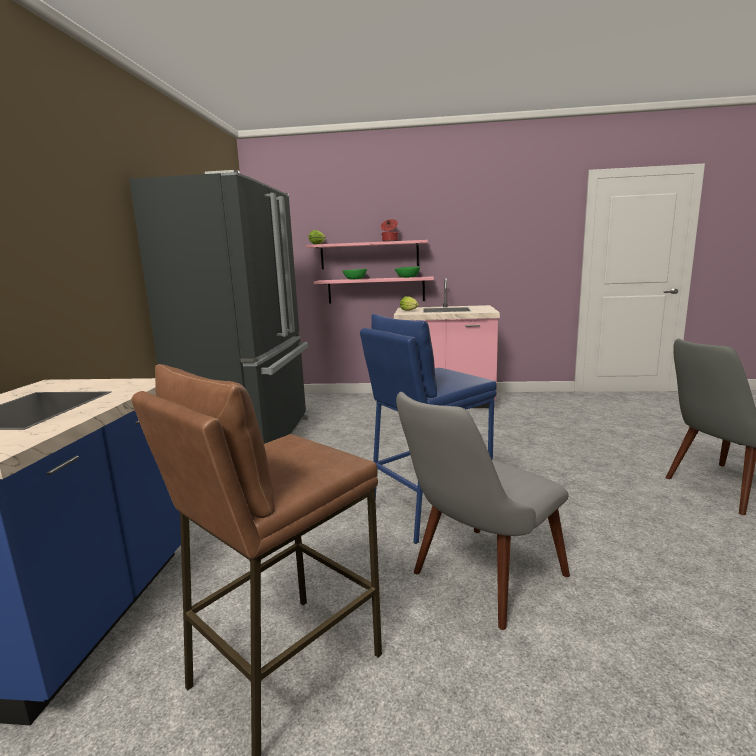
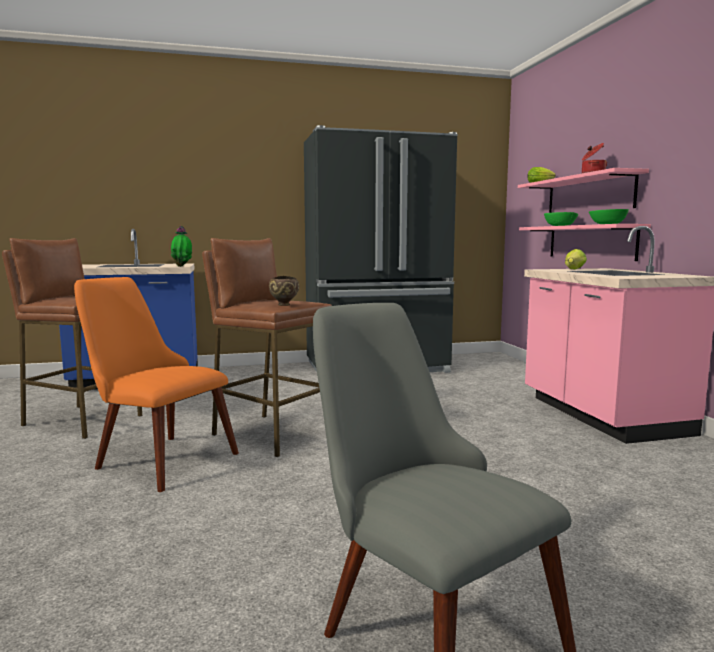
camera: 70 degrees right, 5 degrees down
(151, 381) = (182, 266): none -> potted plant
(428, 510) = (271, 434): blue stool -> brown stool
(466, 375) = (284, 305): none -> brown bowl
(477, 582) = (155, 458): grey chair -> orange chair

